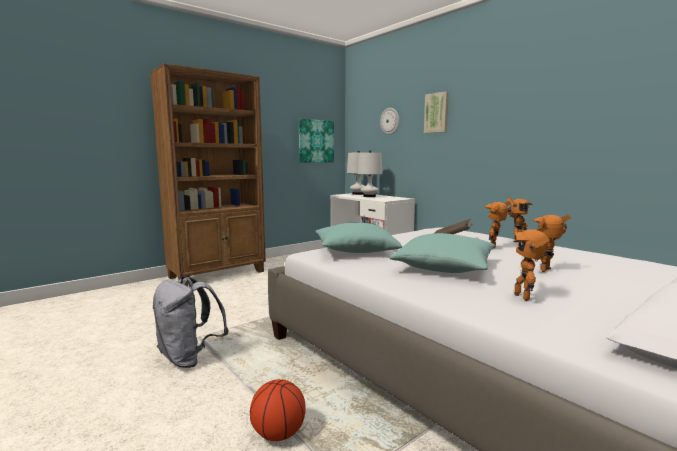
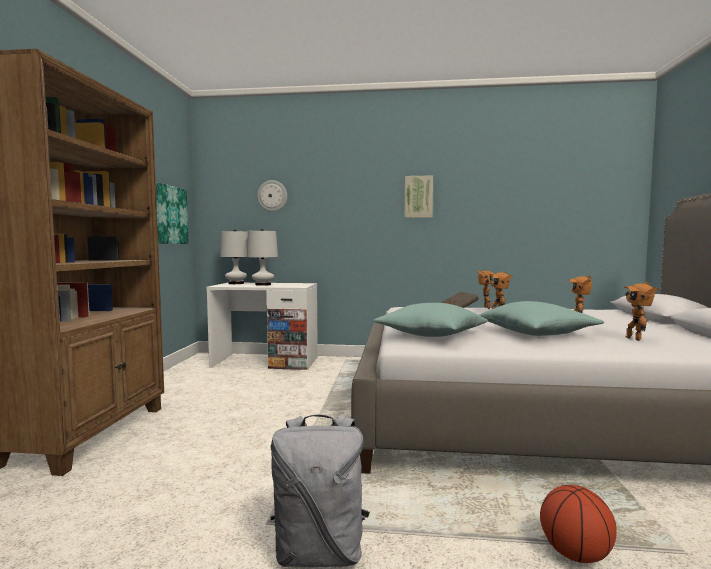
camera: 45 degrees left, 5 degrees down
(437, 113) = (338, 191): picture -> picture (418, 197)
(524, 297) = (635, 339): toy robot -> toy robot turned 45 degrees clockwise

